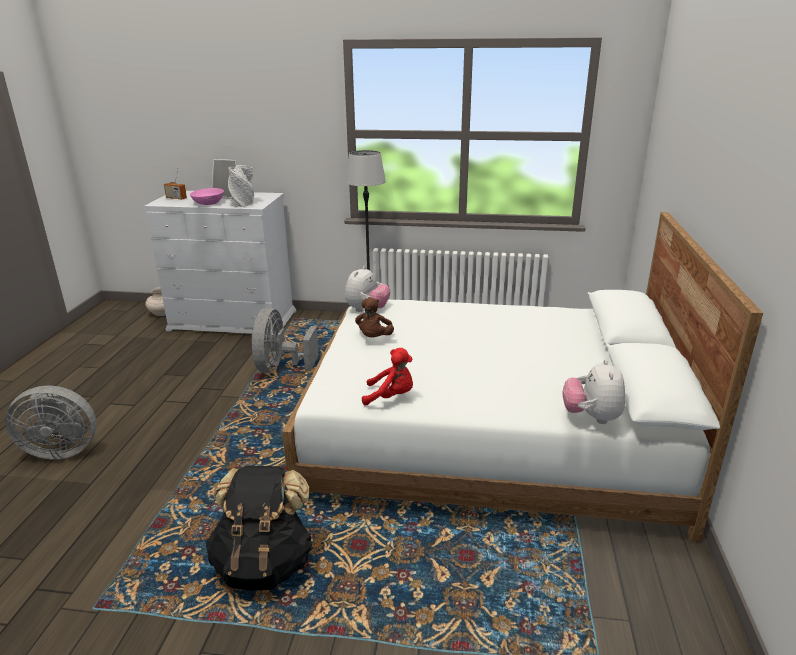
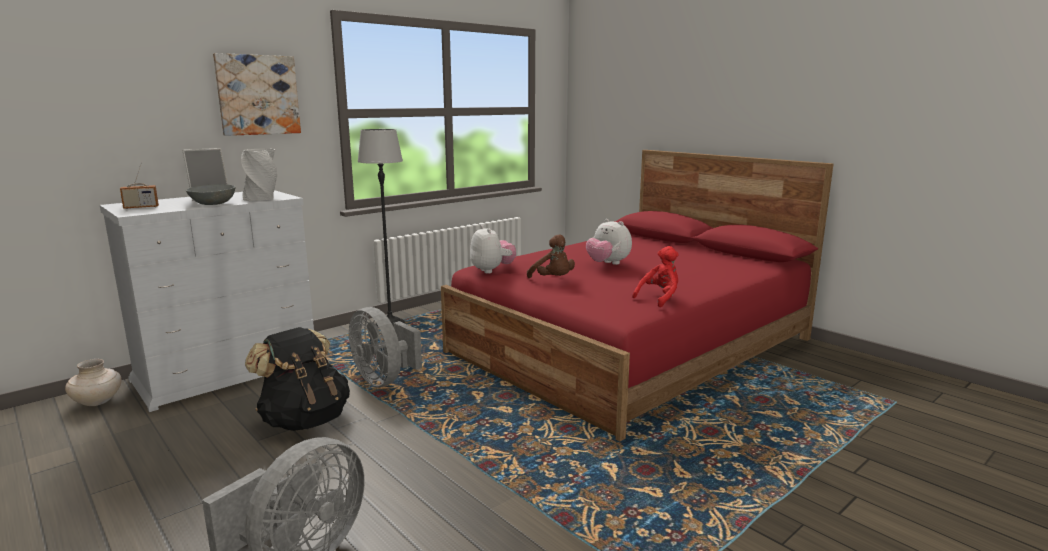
camera: 50 degrees left, 10 degrees down
(208, 203) = (212, 204): pink bowl -> grey bowl
(264, 564) = (691, 479): black backpack -> black backpack (305, 420)
(279, 116) = (258, 95): none -> picture
(489, 435) = (633, 346): white bed -> red bed
(591, 417) = (760, 269): plush toy -> plush toy (607, 264)

